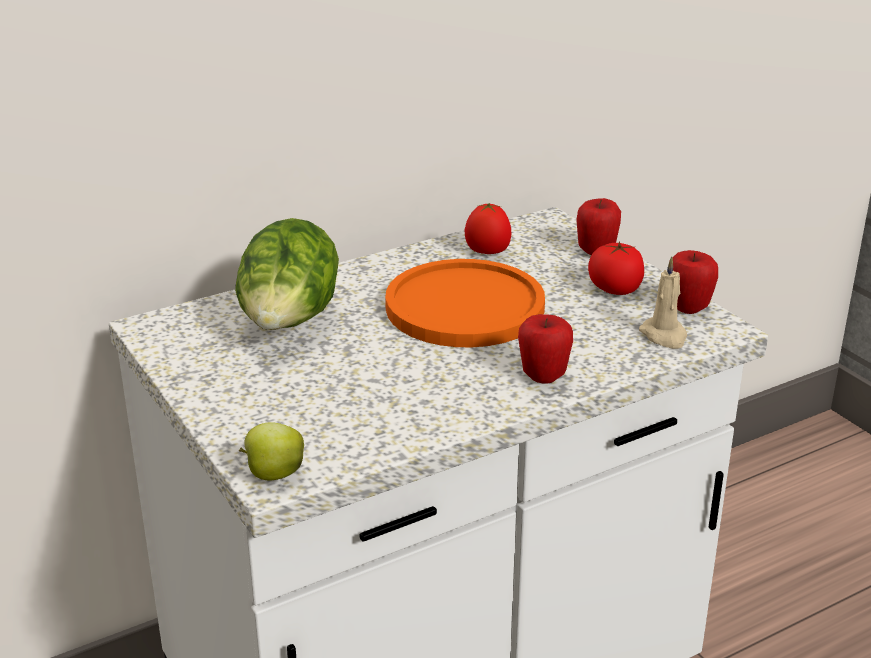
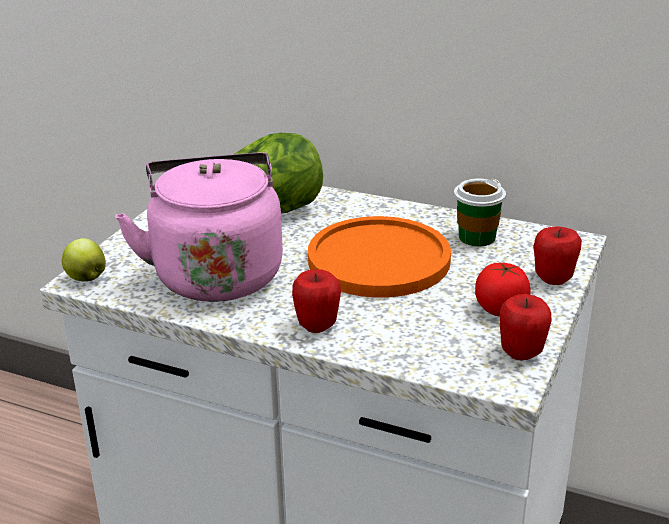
camera: 55 degrees right, 0 degrees up
(375, 394) = (216, 273): none -> pink kettle
(487, 252) = (476, 237): tomato -> cup
(664, 336) = (453, 358): beige candle -> none

